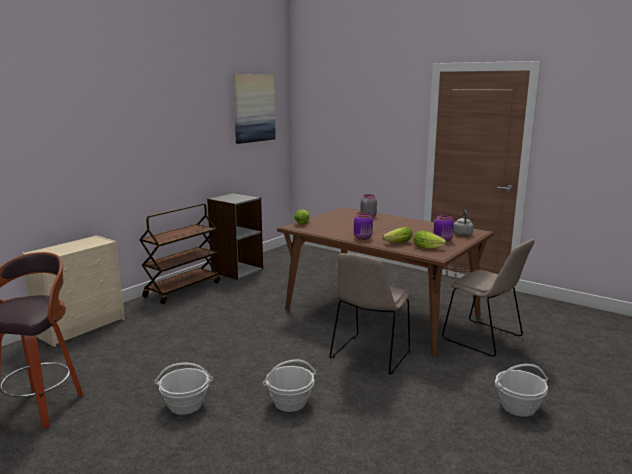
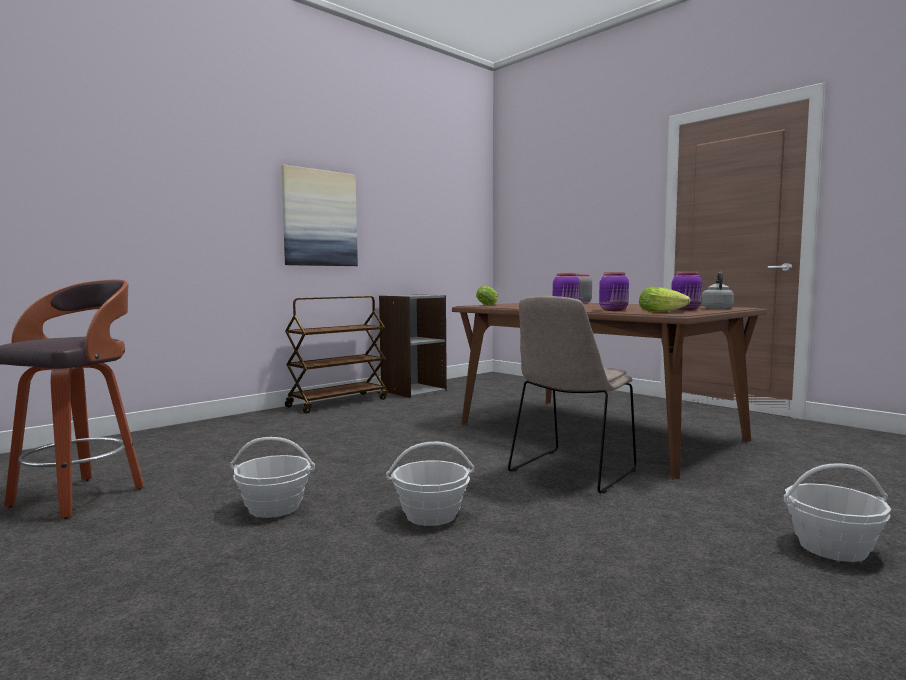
camera: 10 degrees right, 10 degrees down
(82, 327) = (194, 428): beige dresser -> none
(253, 108) = (444, 196): picture -> picture (320, 218)
(396, 243) = (614, 310): lettuce -> purple jar
(485, 339) = (760, 464): beige chair -> none

